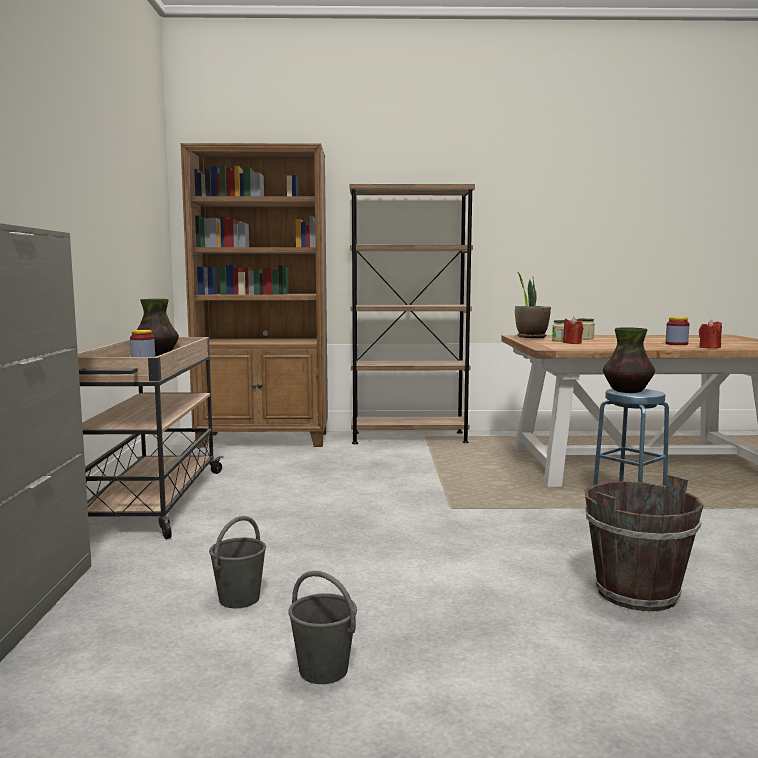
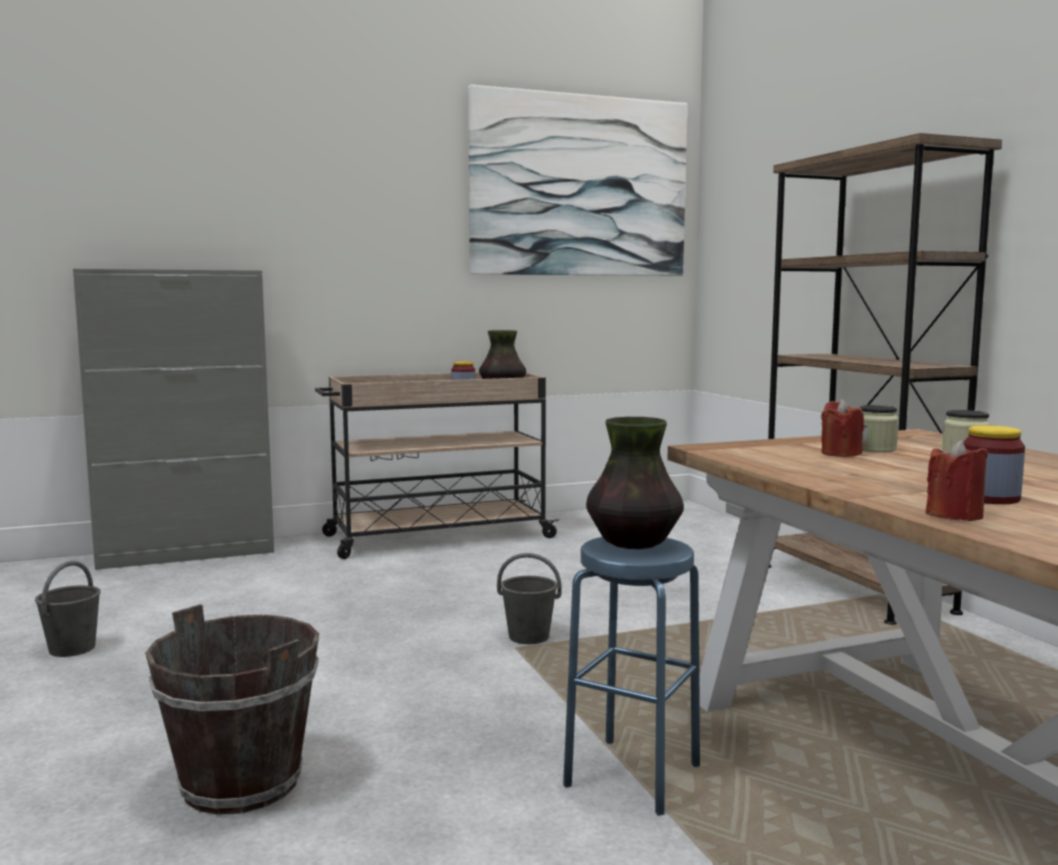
camera: 70 degrees right, 0 degrees up
(136, 170) = (580, 186): none -> picture
(240, 599) = (212, 602): grey bucket -> grey bucket (529, 637)
(264, 440) = (709, 530): brown bookcase -> none
(531, 337) = (899, 438): potted plant -> none

